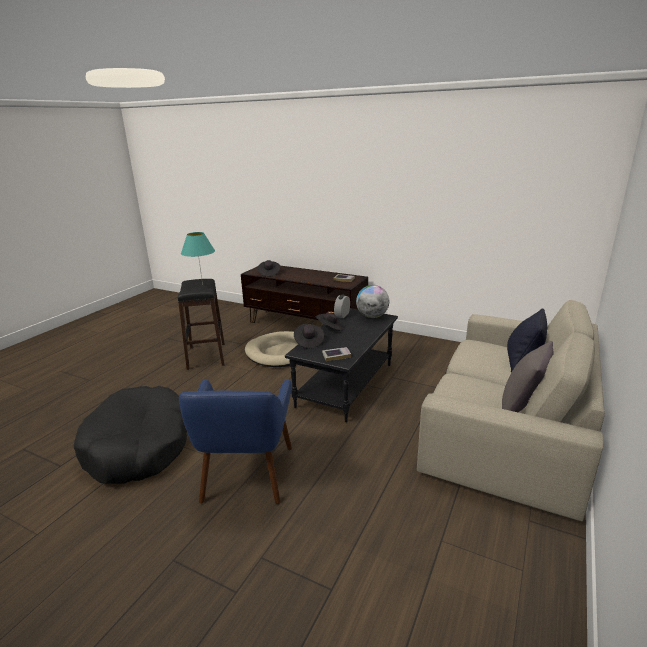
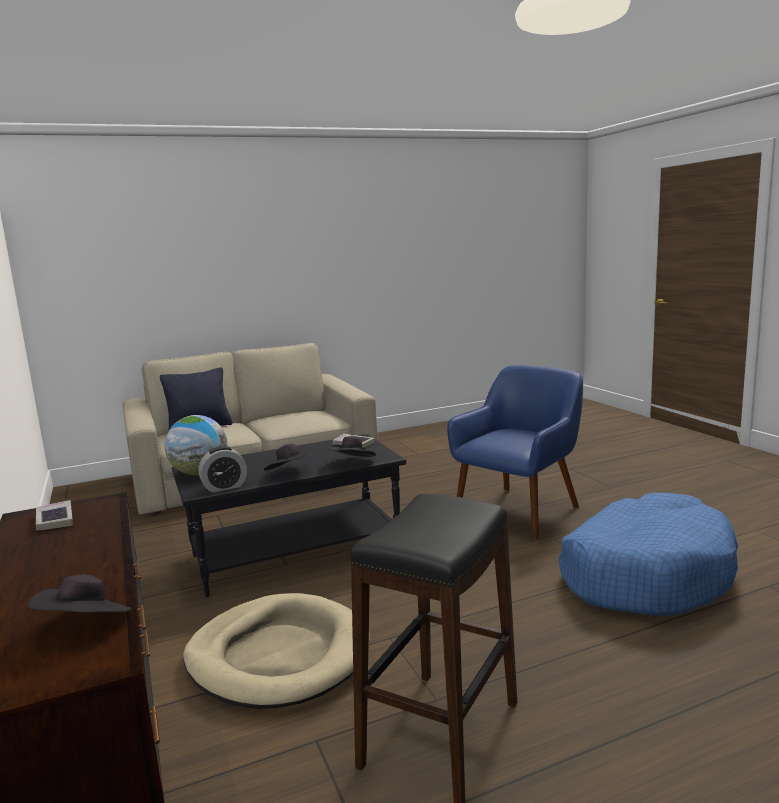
camera: 140 degrees left, 10 degrees down
(138, 446) = (645, 574): black dog bed -> blue dog bed
(202, 285) = (414, 522): turquoise table lamp -> none
(522, 407) = (287, 413): grey pillow -> none

